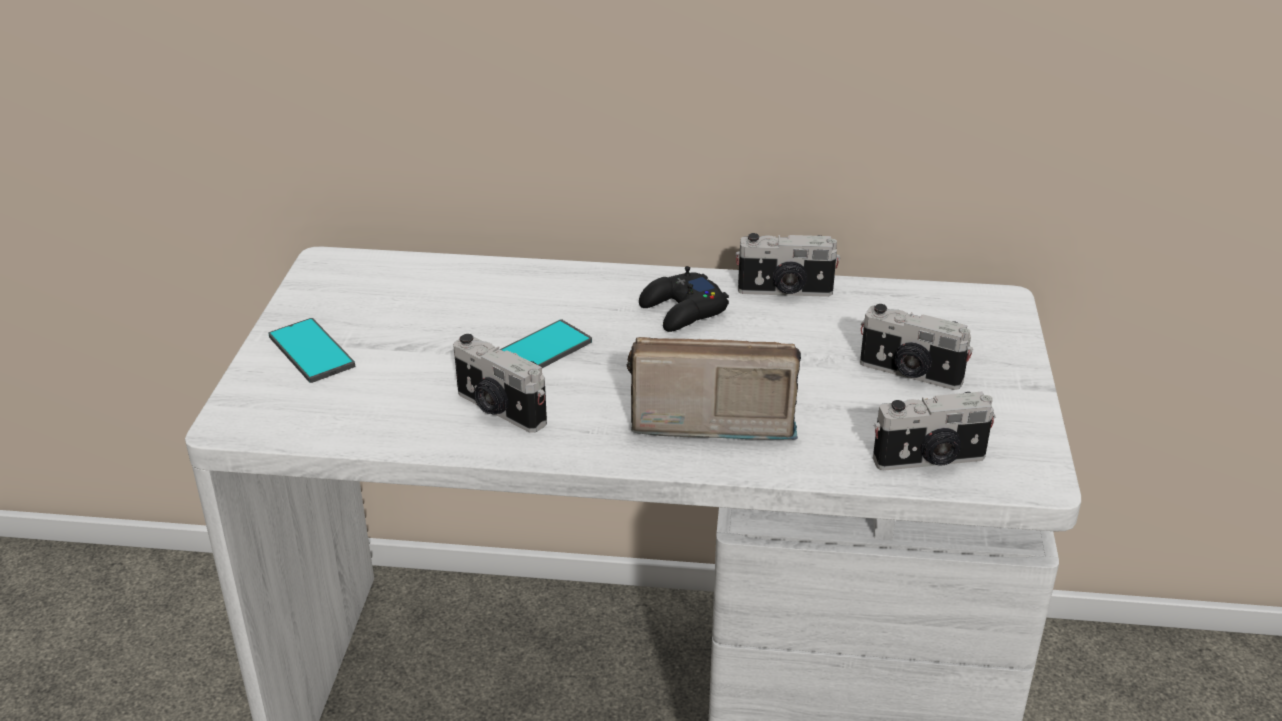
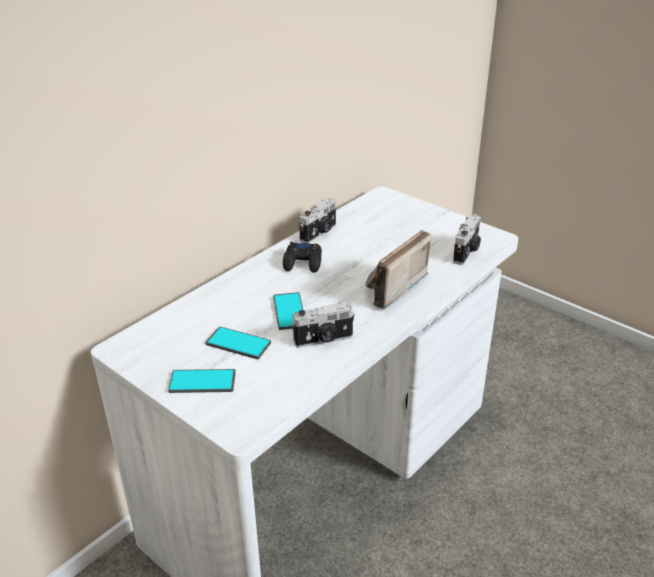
camera: 55 degrees left, 0 degrees up
(419, 343) = (238, 344): none -> phone
(910, 374) = (409, 232): camera -> none

